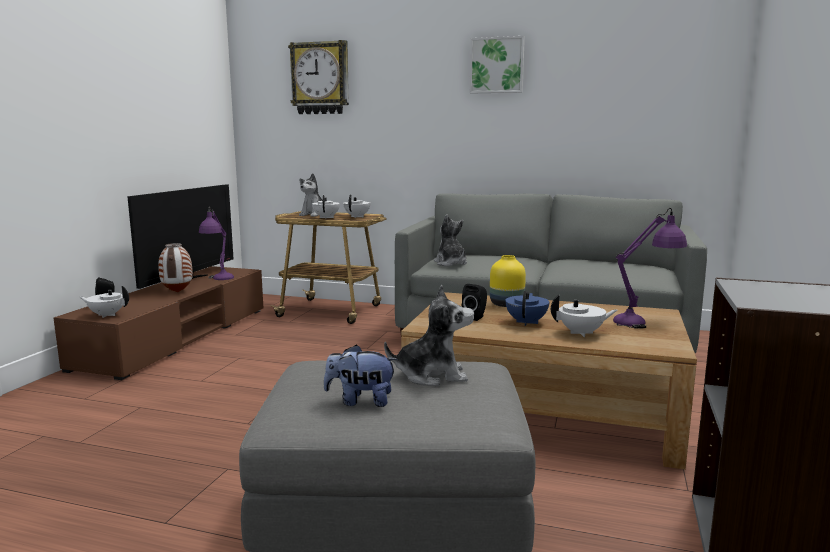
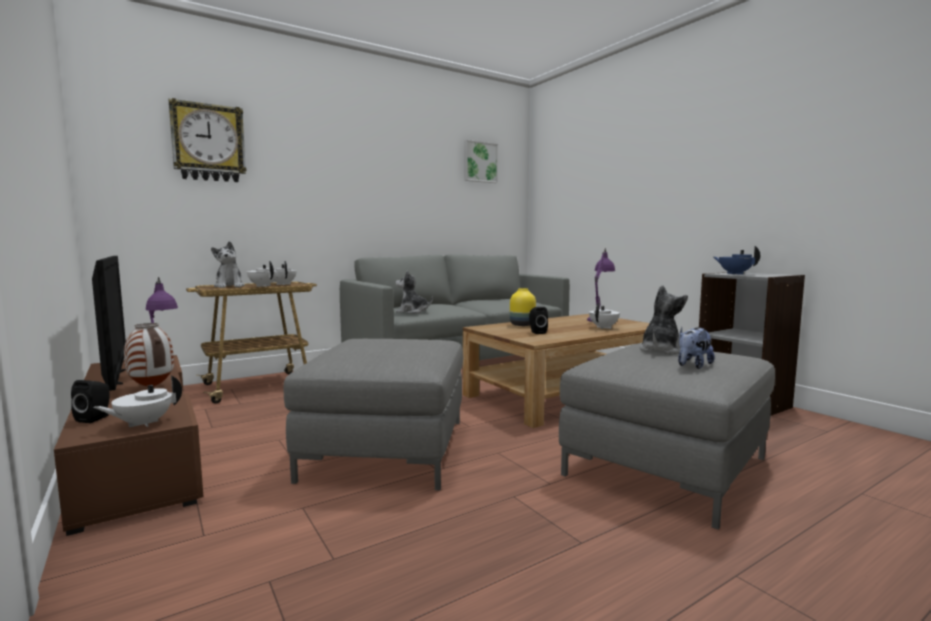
camera: 50 degrees left, 5 degrees down
(267, 392) = (387, 448): none -> grey ottoman
(497, 65) = (384, 154): picture -> picture (480, 162)
(527, 322) = (566, 329): blue teapot -> blue teapot (735, 273)

